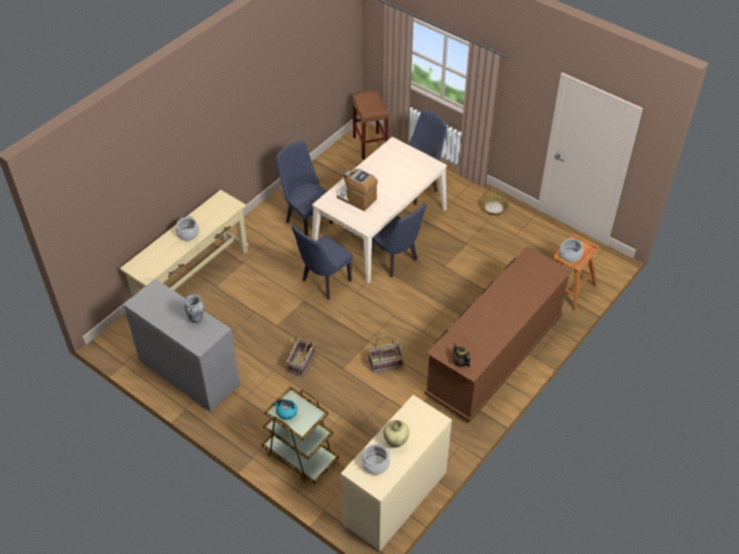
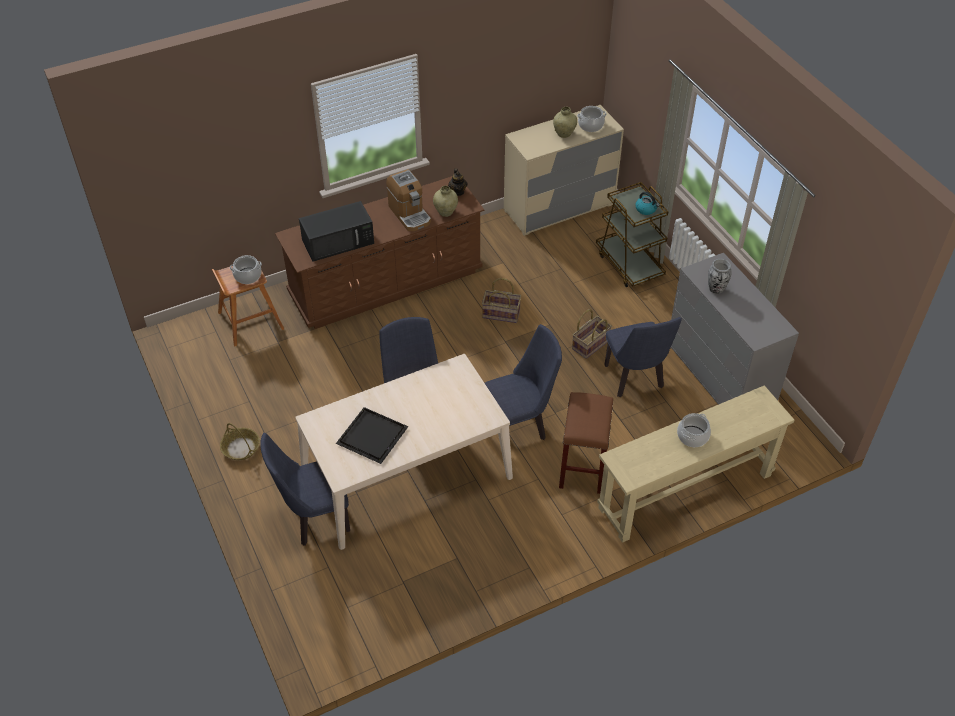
camera: 155 degrees left, 0 degrees up
(306, 220) = (497, 525): blue chair -> blue chair (635, 380)
(356, 198) = (447, 409): coffee machine -> coffee machine (409, 214)
(370, 146) = (328, 627): brown stool -> brown stool (582, 467)
(391, 168) = (372, 437): none -> black tray
(456, 337) = (445, 212): none -> beige vase
(518, 280) = (339, 241): none -> black microwave

